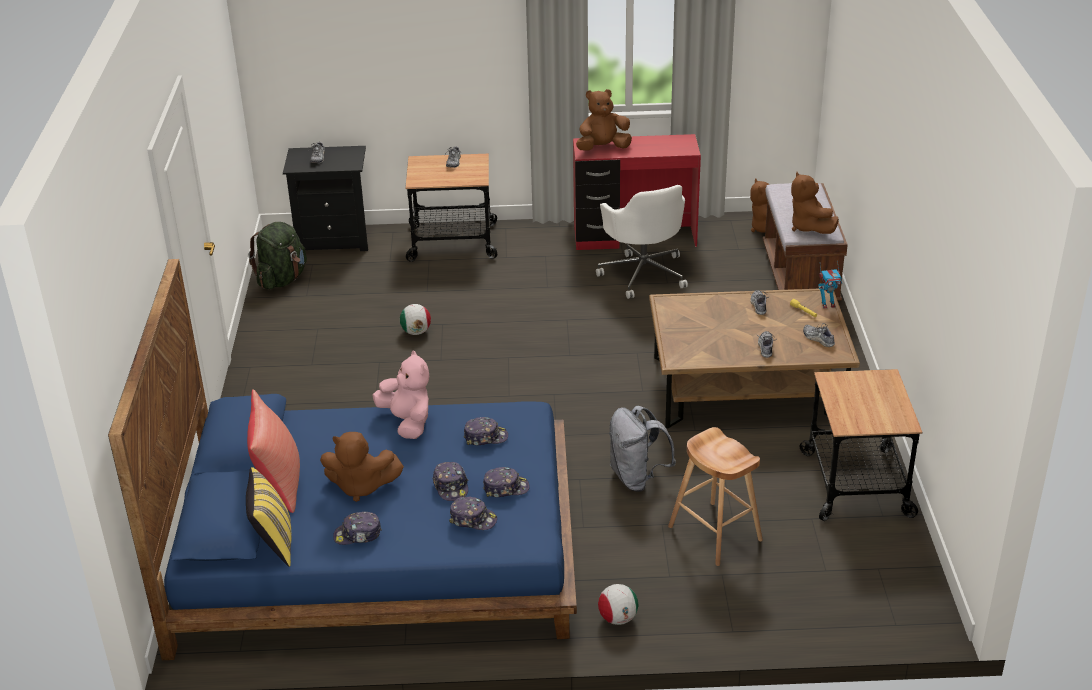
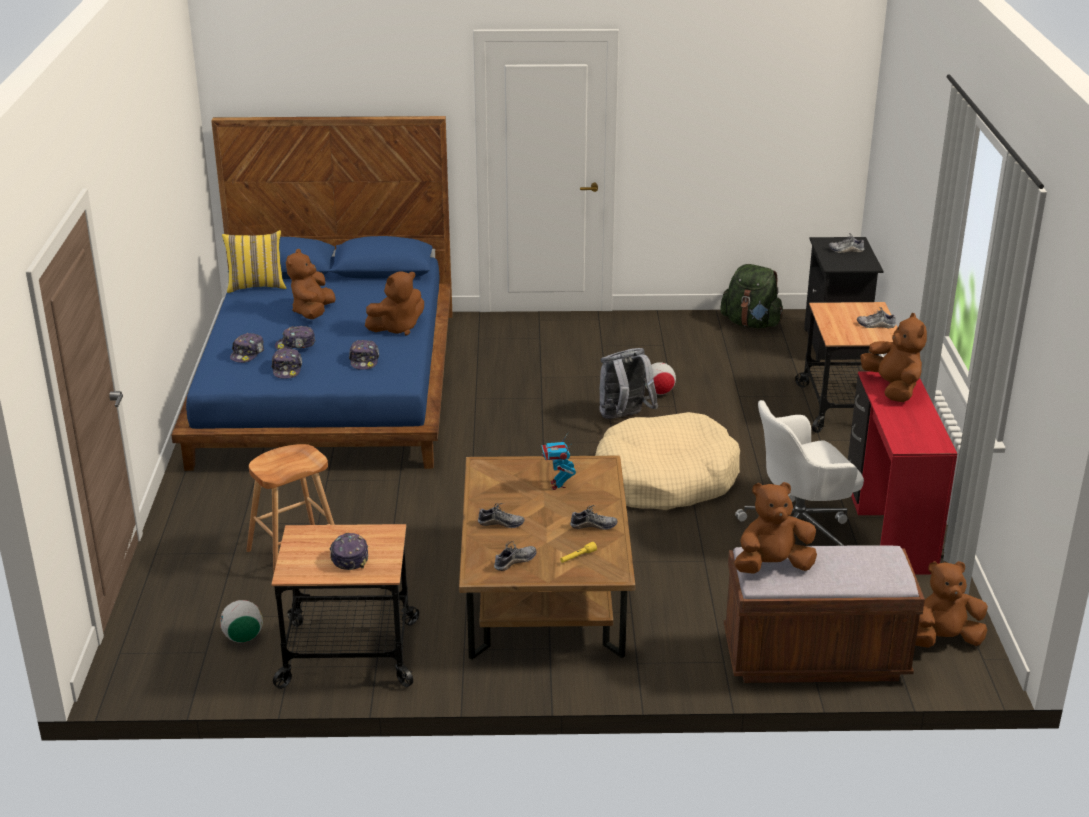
camera: 90 degrees right, 5 degrees down
(279, 482) = (331, 284): red pillow -> none
(358, 535) = (251, 313): cap -> cap (349, 557)
(407, 422) = (397, 328): pink plush toy -> brown plush toy
(571, 331) = (664, 479): none -> beige dog bed
(618, 618) = (198, 494): football -> football (243, 637)
(637, 478) = (393, 511): grey backpack -> grey backpack (624, 417)
(827, 305) = (592, 576): toy robot -> toy robot (557, 485)

